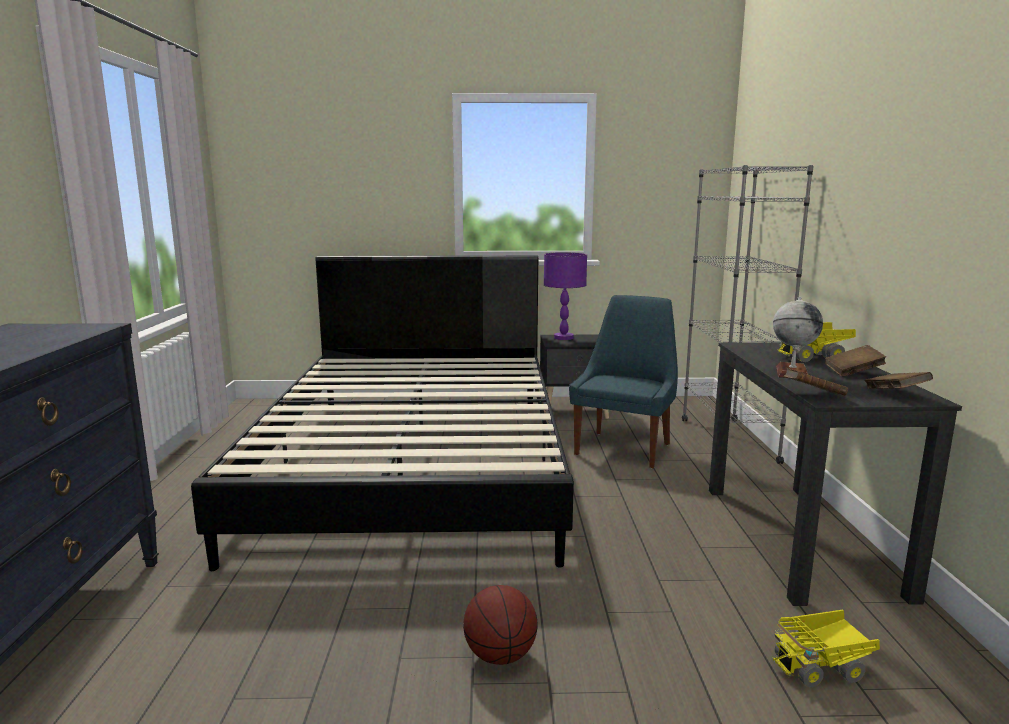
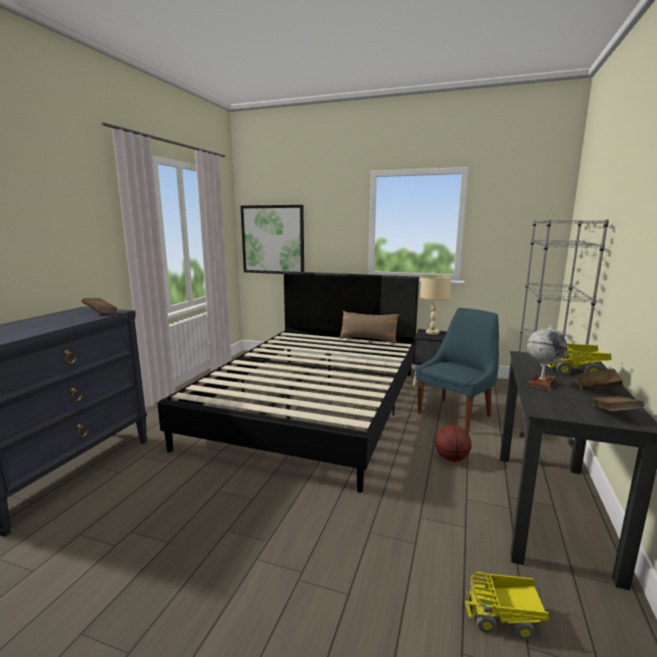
camera: 20 degrees right, 0 degrees up
(286, 204) = (273, 239): none -> picture
(468, 357) = (368, 339): none -> brown pillow
(500, 656) = (284, 545): basketball -> basketball (451, 458)
(563, 337) = (432, 332): purple table lamp -> beige table lamp
(813, 395) = (538, 405): brown book -> brown book (100, 313)

